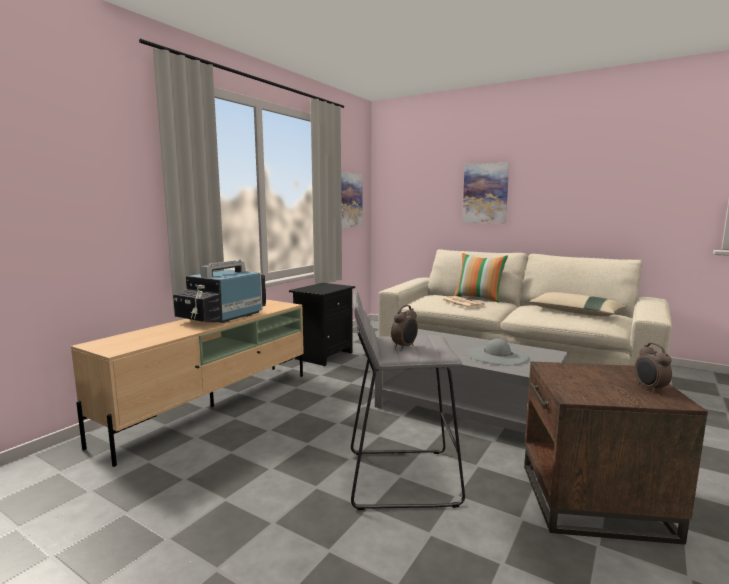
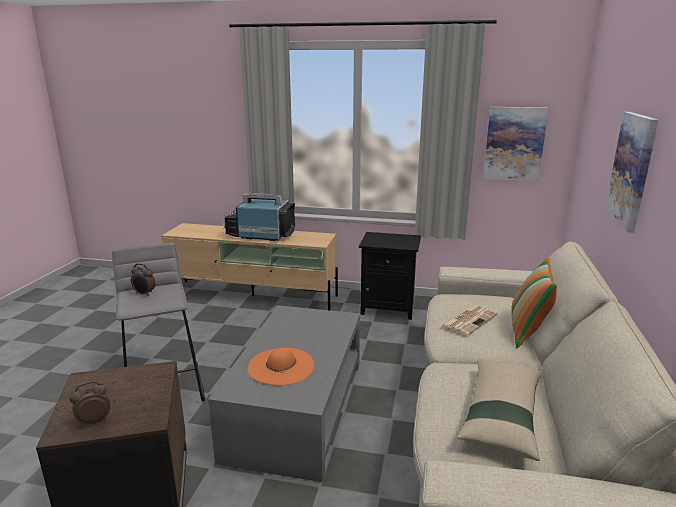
camera: 70 degrees right, 10 degrees up
(497, 355) = (281, 366): grey hat -> orange hat

